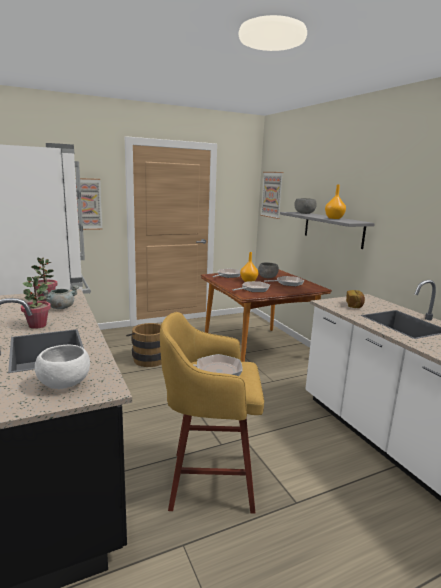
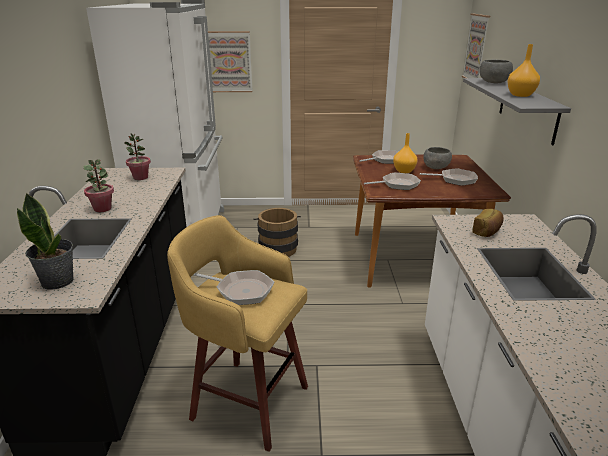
camera: 25 degrees right, 10 degrees up
(61, 307) = (143, 189): grey cooking pot -> none
(64, 384) = (58, 281): white bowl -> potted plant

